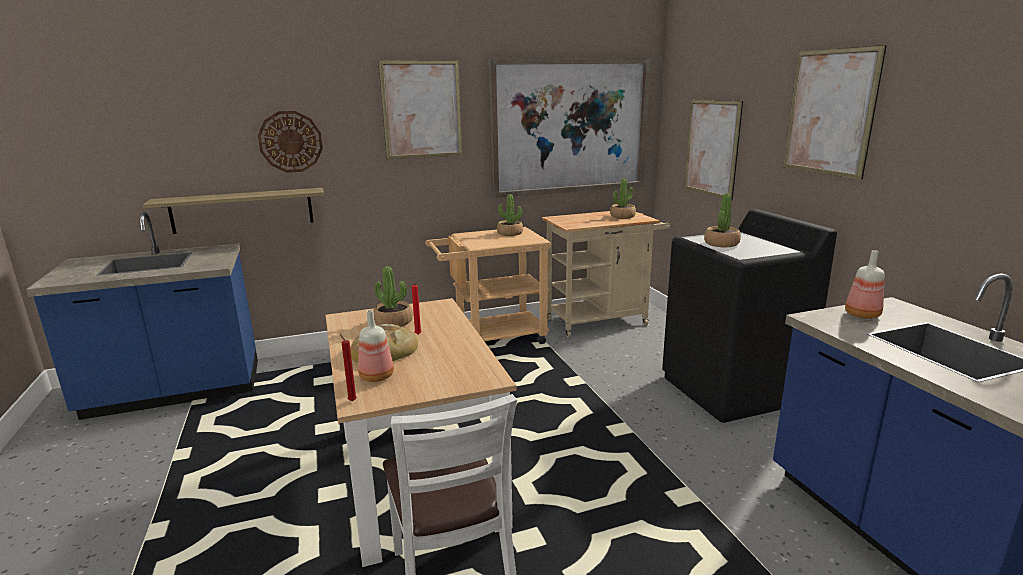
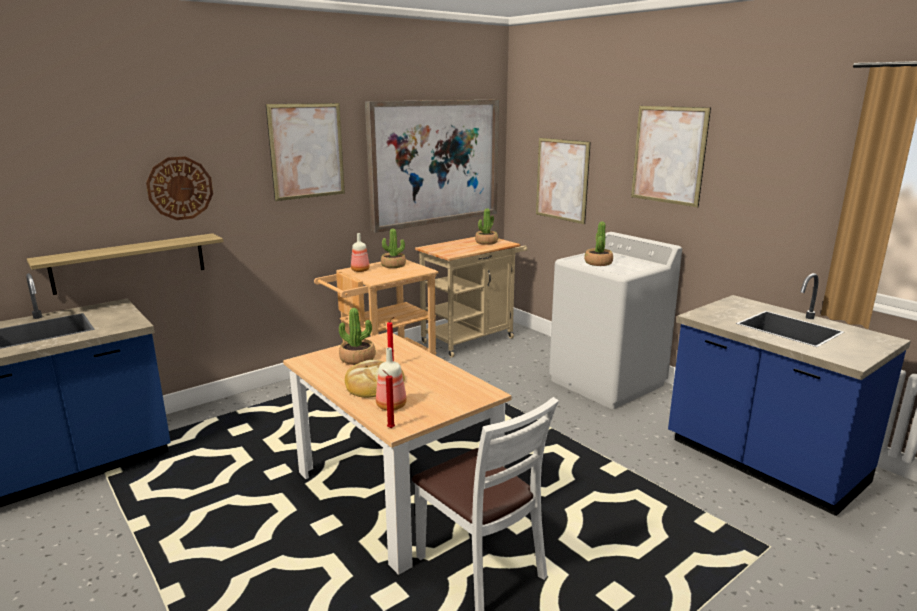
camera: 20 degrees left, 0 degrees up
(732, 390) = (607, 383): black washing machine -> white washing machine
(861, 315) = (723, 310): bottle -> bottle (359, 270)

